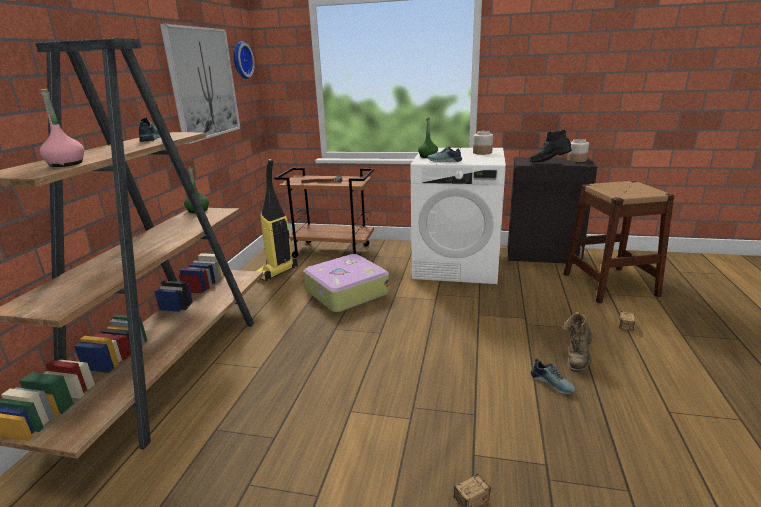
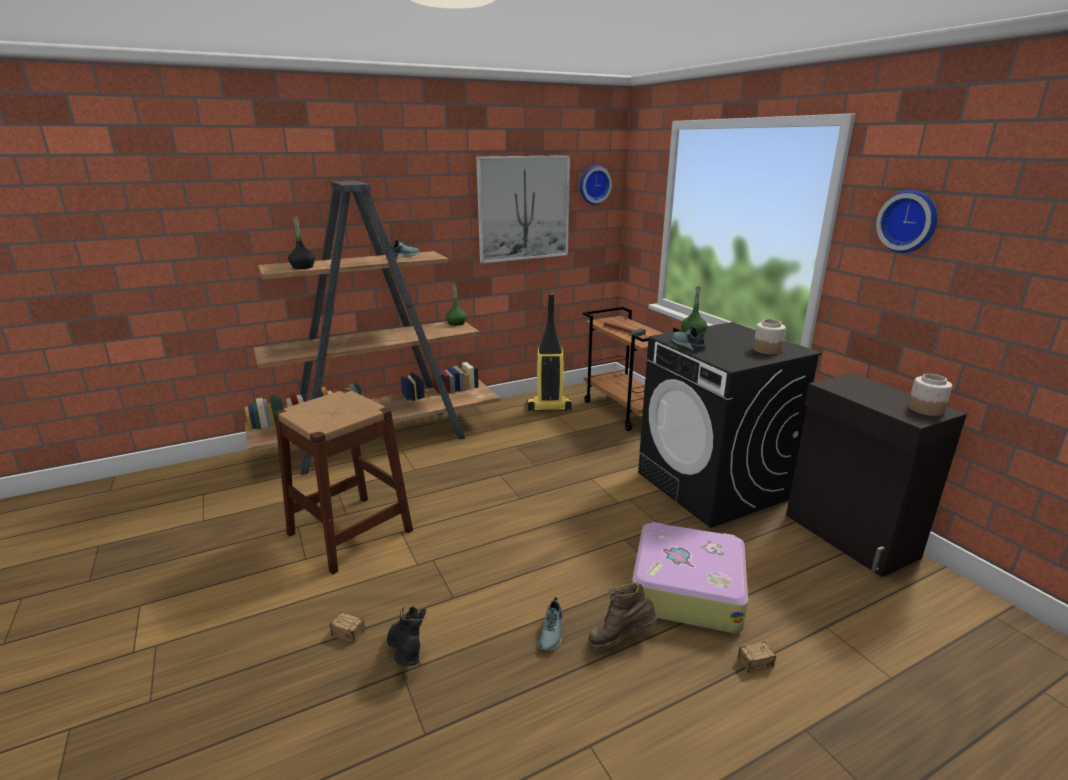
camera: 50 degrees right, 0 degrees up
(66, 164) = (303, 267): pink bottle -> black bottle
(345, 292) = (563, 452): suitcase -> suitcase (686, 588)
(456, 265) = (712, 486): white washing machine -> black washing machine
(533, 53) = (909, 221): none -> wall clock
(549, 163) = (862, 397): black boot -> black boot (407, 656)
(609, 284) = (857, 620): brown stool -> brown stool (350, 532)

